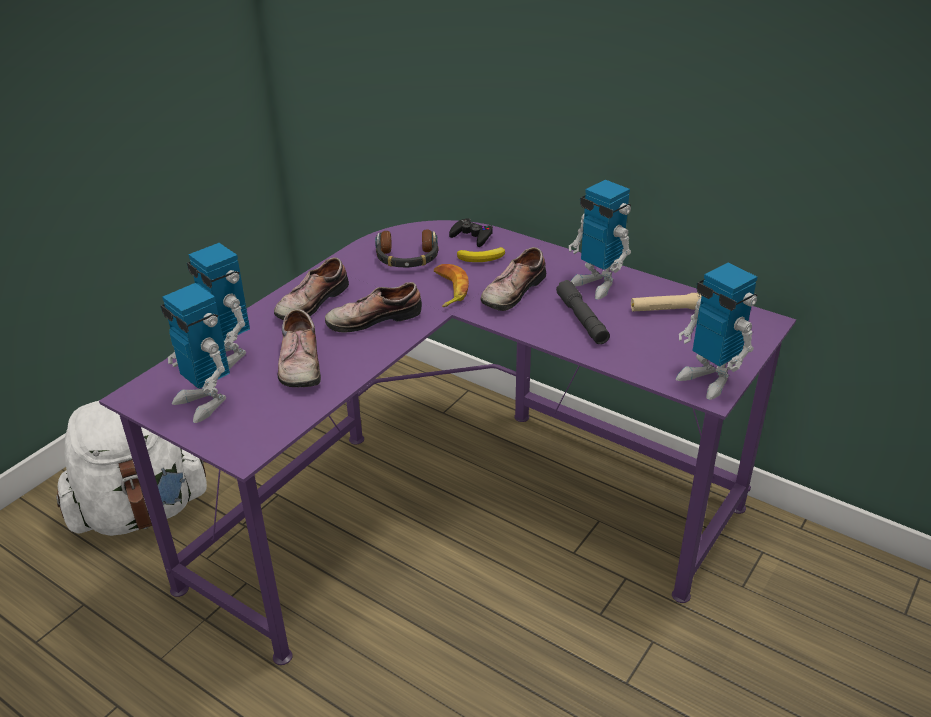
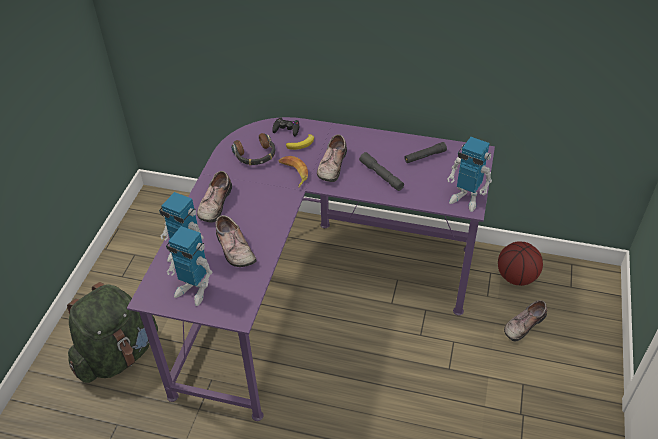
camera: 20 degrees left, 10 degrees up
(142, 511) = (118, 355): white backpack -> green backpack
(373, 317) = (259, 205): shoe -> shoe (523, 324)
(596, 284) = (377, 148): toy robot -> none
(667, 309) = (424, 156): beige flashlight -> black flashlight
(807, 571) = (517, 277): none -> basketball

